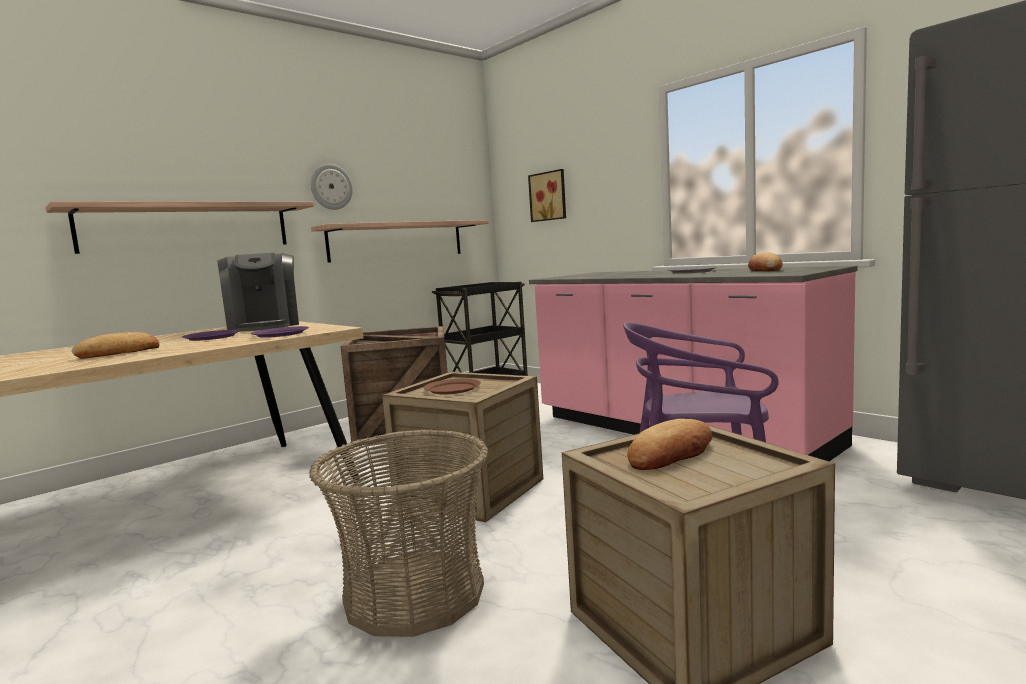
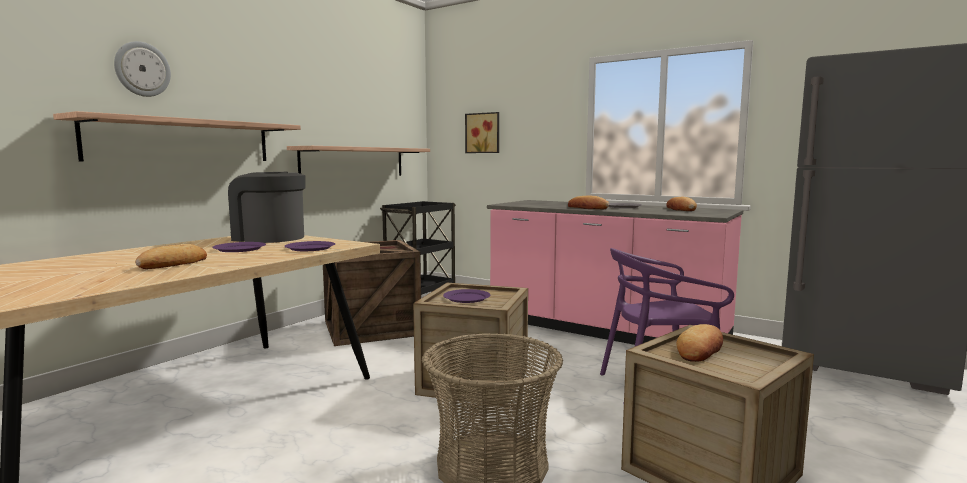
camera: 15 degrees left, 0 degrees up
(265, 326) = (269, 238): coffee machine -> coffee machine turned 150 degrees clockwise
(331, 187) = (304, 111): wall clock -> wall clock (142, 69)
(452, 389) = (467, 298): brown plate -> purple plate
(641, 275) = (587, 208): none -> bread

